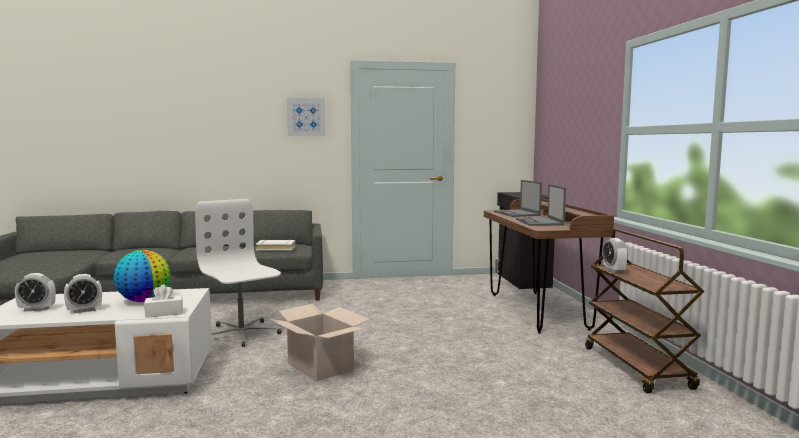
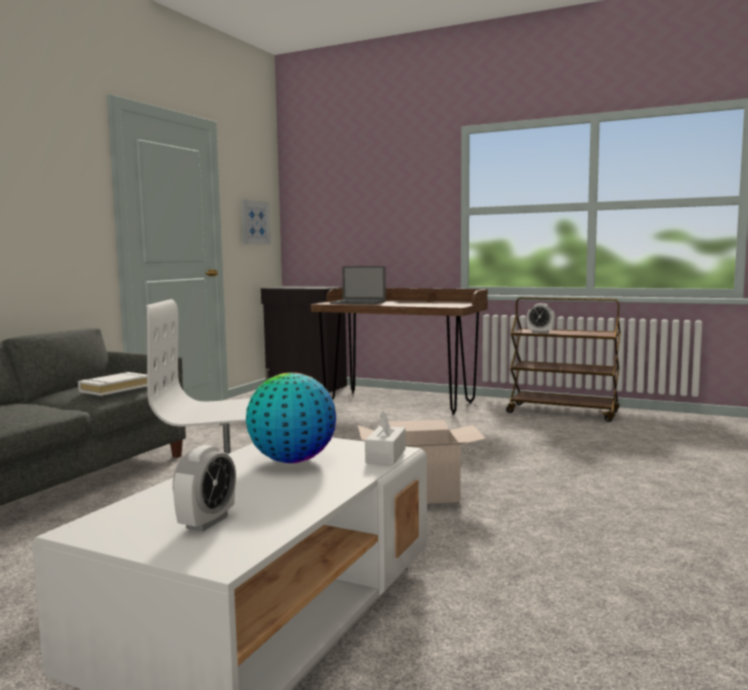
camera: 55 degrees left, 0 degrees up
(84, 310) = (285, 492): alarm clock -> none
(306, 117) = (57, 176): picture -> picture (255, 222)
(540, 222) = (421, 304): laptop -> none

